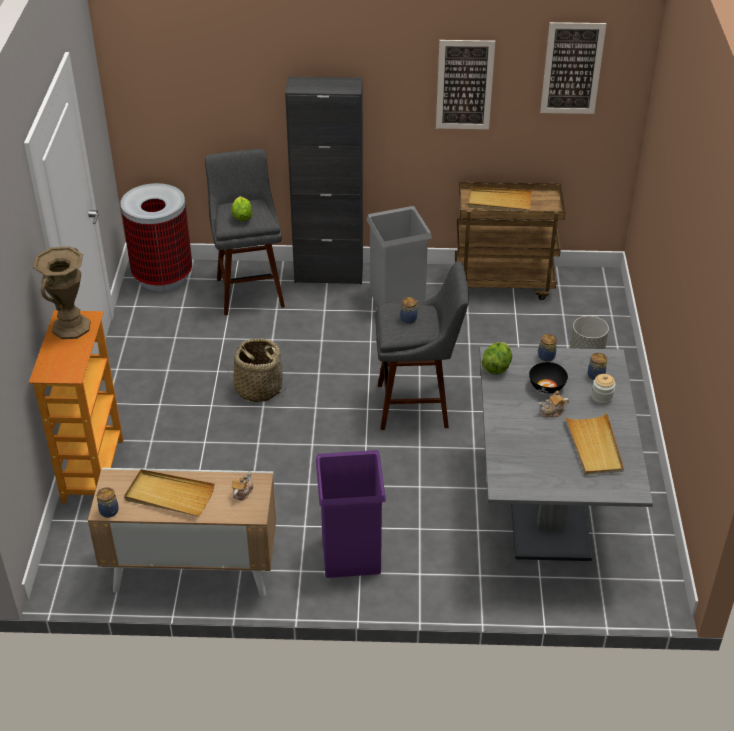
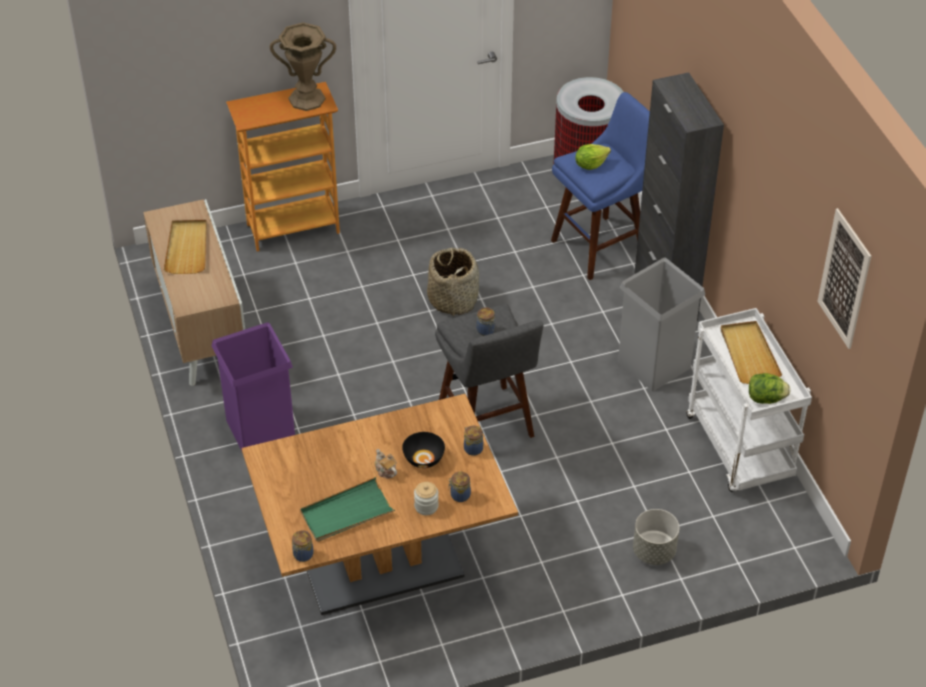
camera: 70 degrees right, 5 degrees up
(109, 512) = (156, 221): jar -> jar (302, 555)
(242, 492) = (208, 291): teapot -> none
(249, 290) = (602, 245): grey stool -> blue stool
(464, 85) = (781, 210): picture -> none
(496, 367) = (436, 413): lettuce -> lettuce (765, 398)
(503, 283) = (740, 449): brown cart -> white cart
(547, 508) = (382, 565): grey dining table -> brown dining table
(594, 446) = (346, 513): beige tray -> green tray

